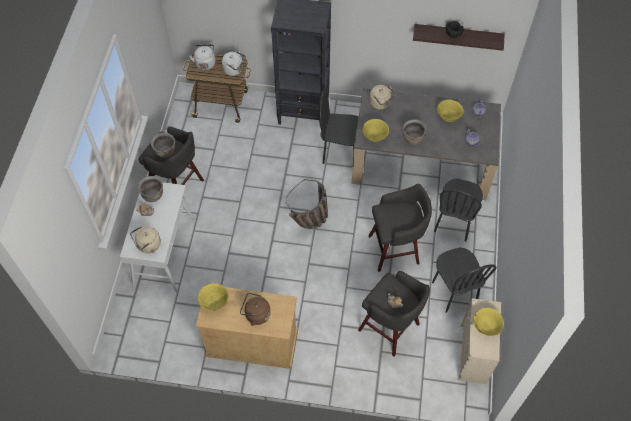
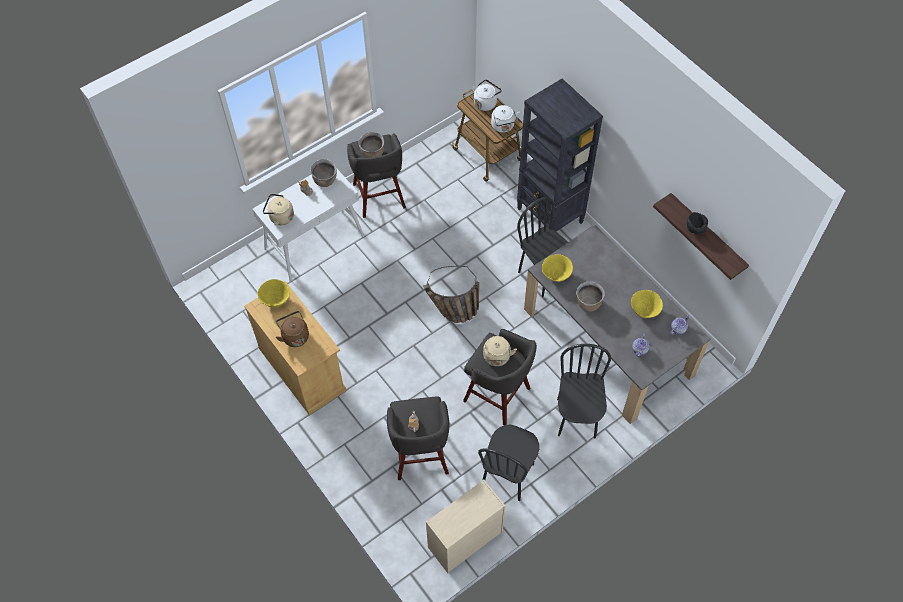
camera: 45 degrees right, 0 degrees up
(381, 103) = (595, 250): beige kettle -> beige kettle (496, 358)
(454, 222) = (577, 418): black chair -> black chair turned 120 degrees clockwise
(486, 327) = (468, 513): yellow bowl -> none

